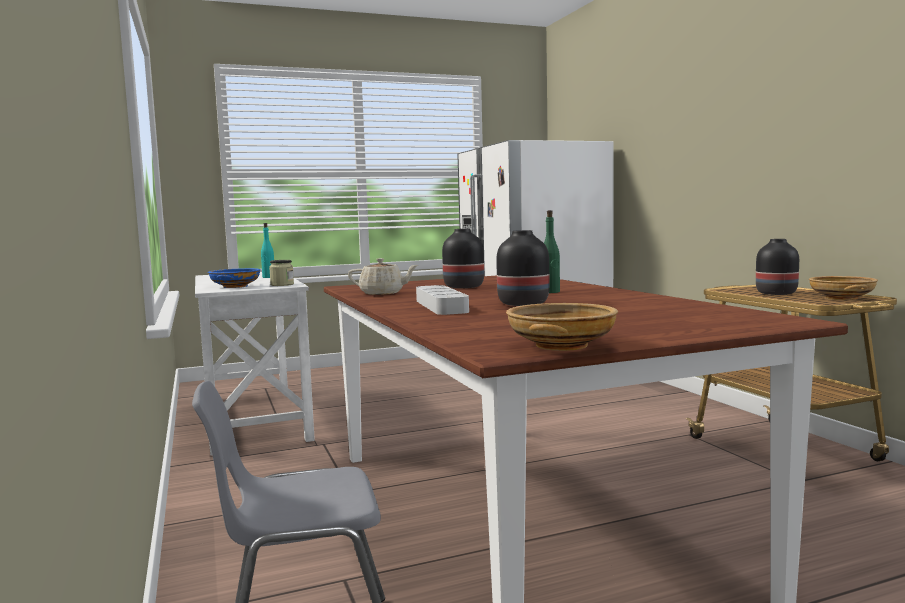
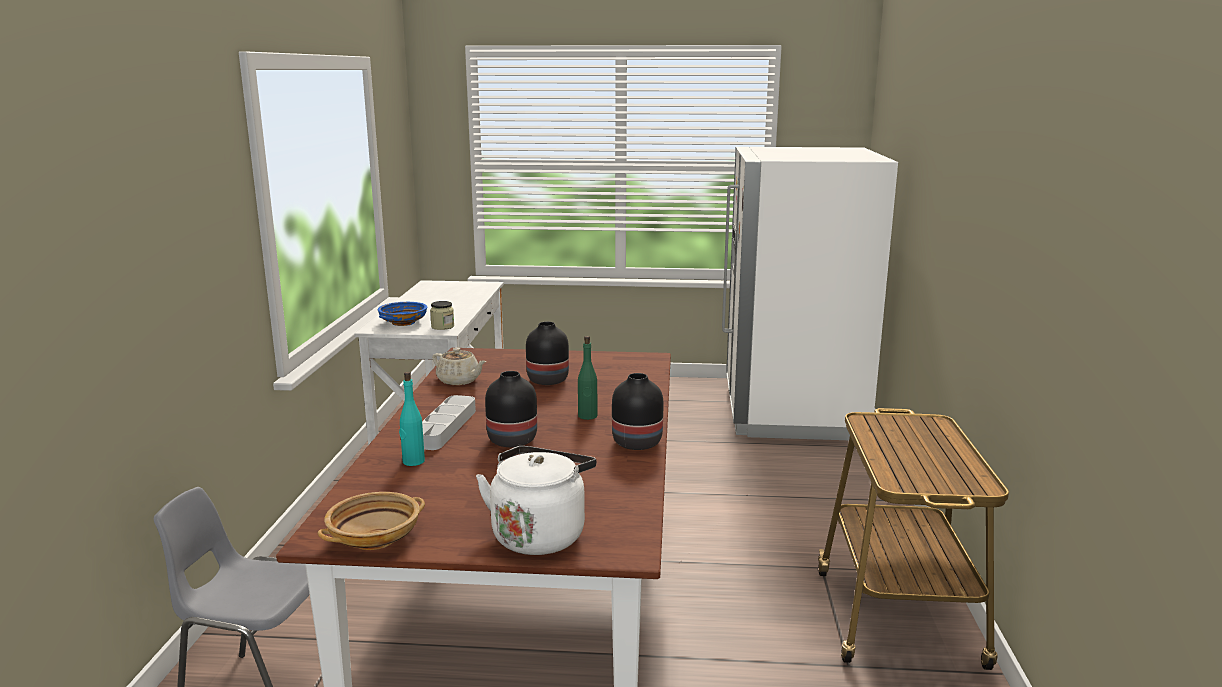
camera: 25 degrees right, 10 degrees up
(268, 277) = (463, 301): turquoise bottle -> turquoise bottle (413, 461)
(701, 325) = (540, 534): none -> white kettle
(775, 293) = (906, 443): black vase -> black vase (635, 443)
(842, 298) = (950, 476): beige bowl -> none

